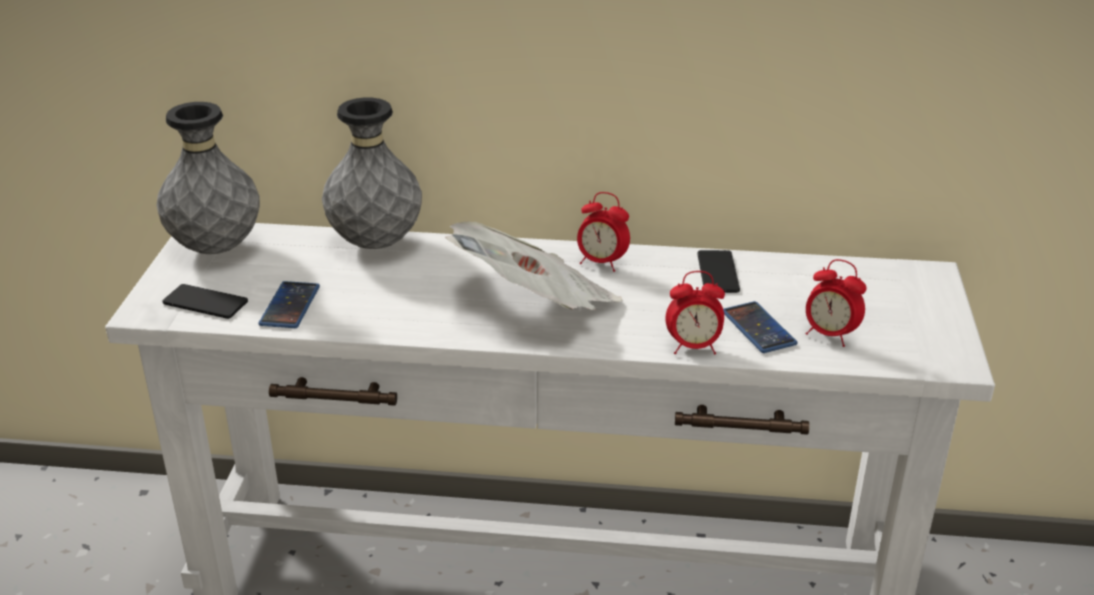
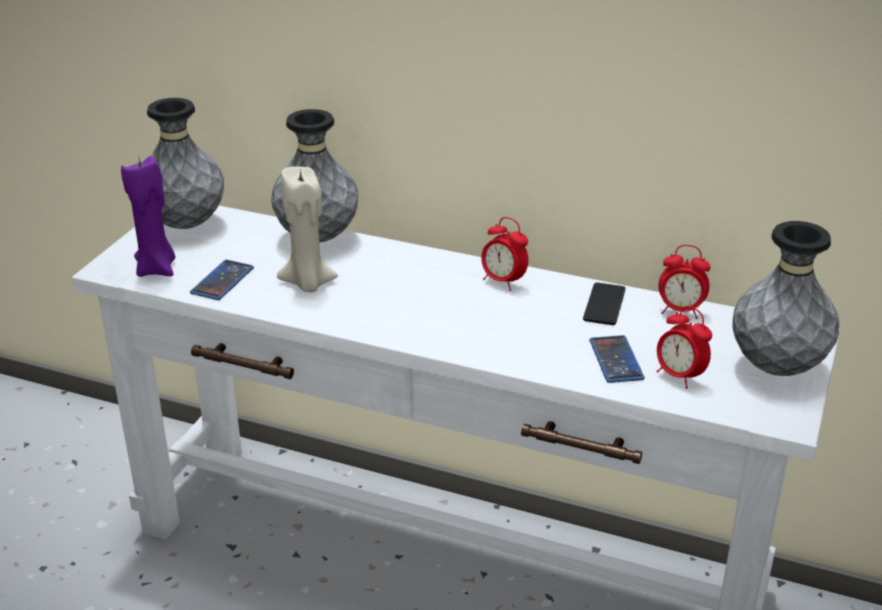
camera: 15 degrees right, 0 degrees up
(205, 303) = (157, 268): phone -> purple candle
(389, 295) = (308, 283): none -> beige candle
(536, 306) = (427, 311): newspaper -> none
(693, 347) = (548, 368): alarm clock -> alarm clock (680, 311)
(919, 312) = (777, 368): none -> grey vase

